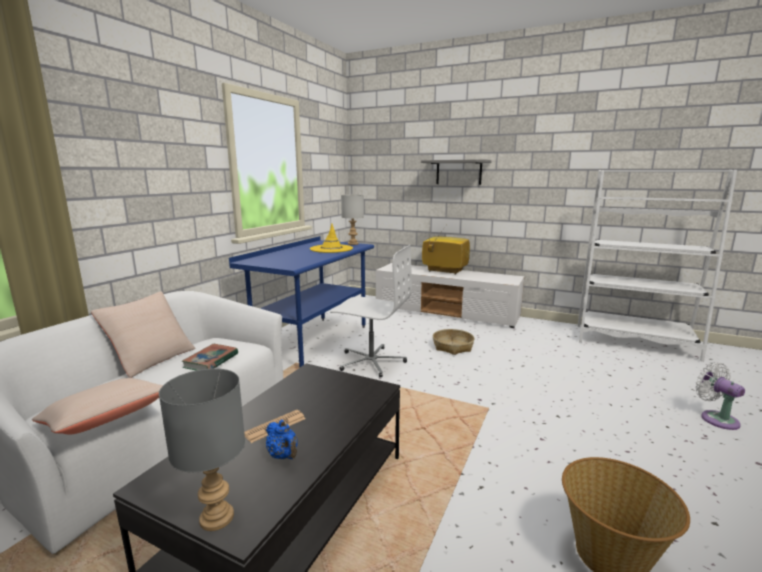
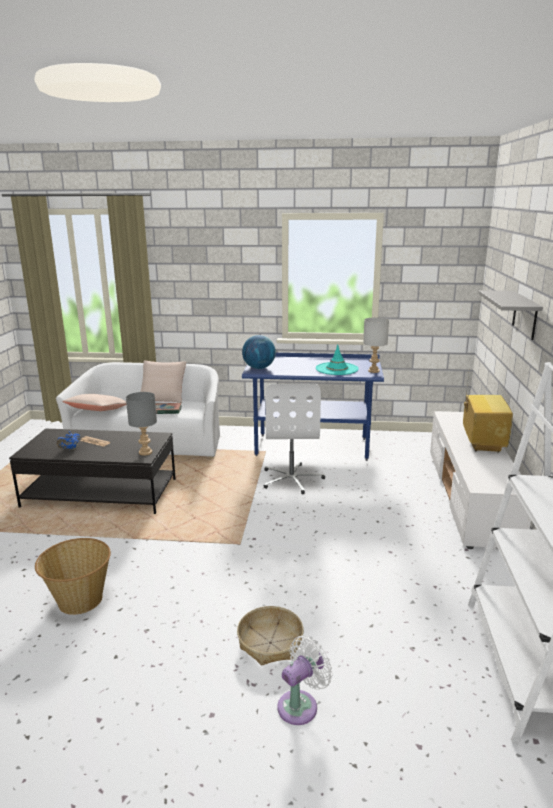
camera: 70 degrees right, 5 degrees up
(215, 518) = (30, 448): grey table lamp -> grey table lamp (145, 452)
(283, 264) = (259, 368): none -> globe
(331, 249) = (337, 369): yellow hat -> turquoise hat
(452, 347) = (361, 513): basket -> basket (270, 643)

